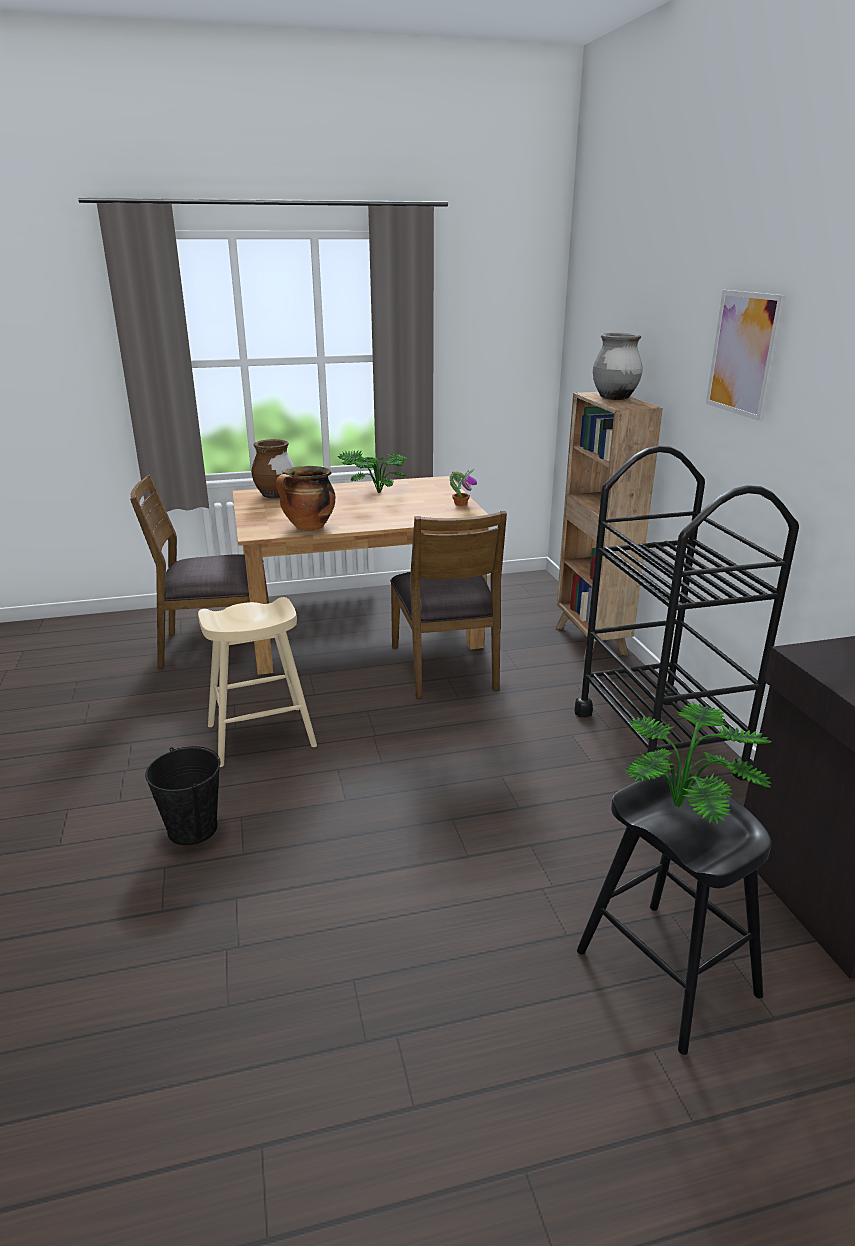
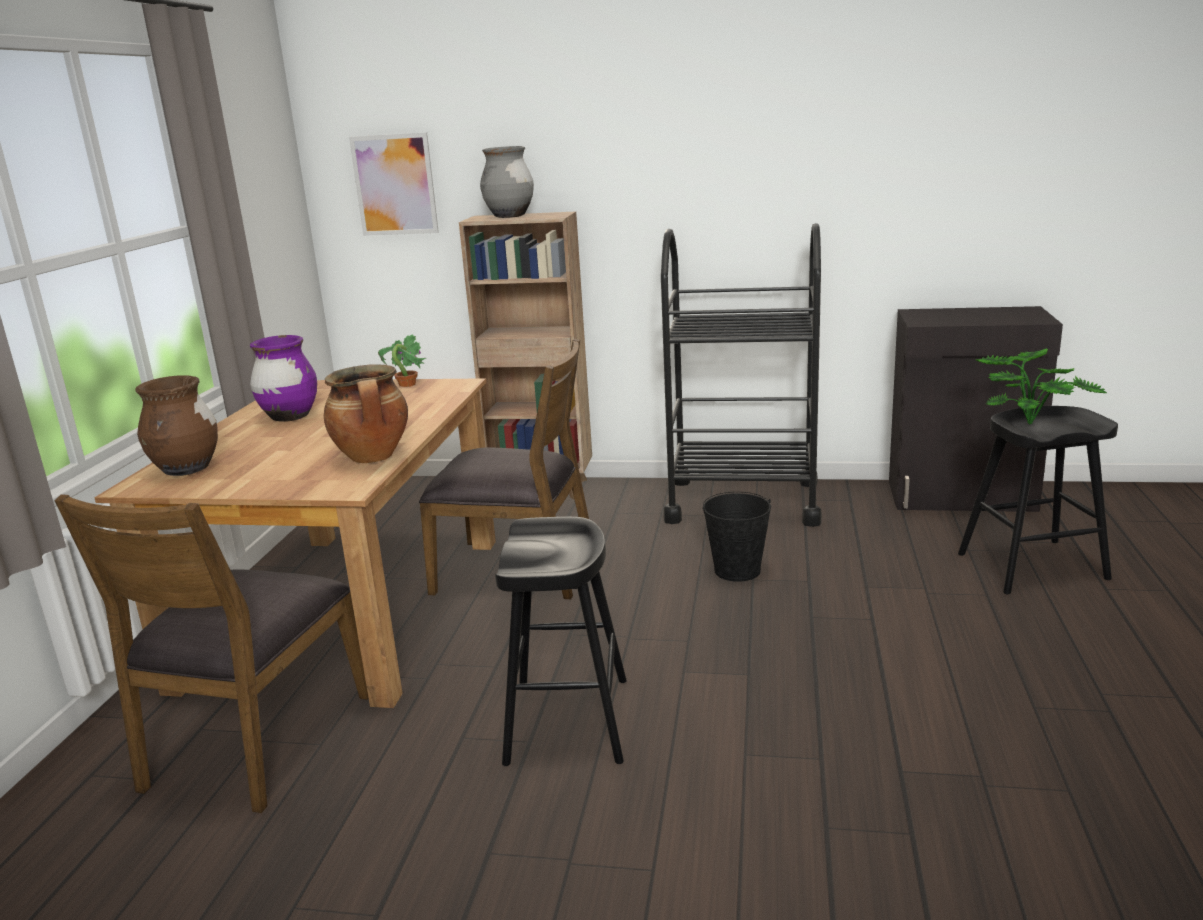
camera: 65 degrees left, 5 degrees down
(192, 829) = (754, 797): black bucket -> black bucket (737, 570)
(261, 736) = (568, 720): beige stool -> black stool
(374, 493) = (290, 417): potted plant -> purple vase
(743, 353) = (683, 136): picture -> picture (394, 185)

